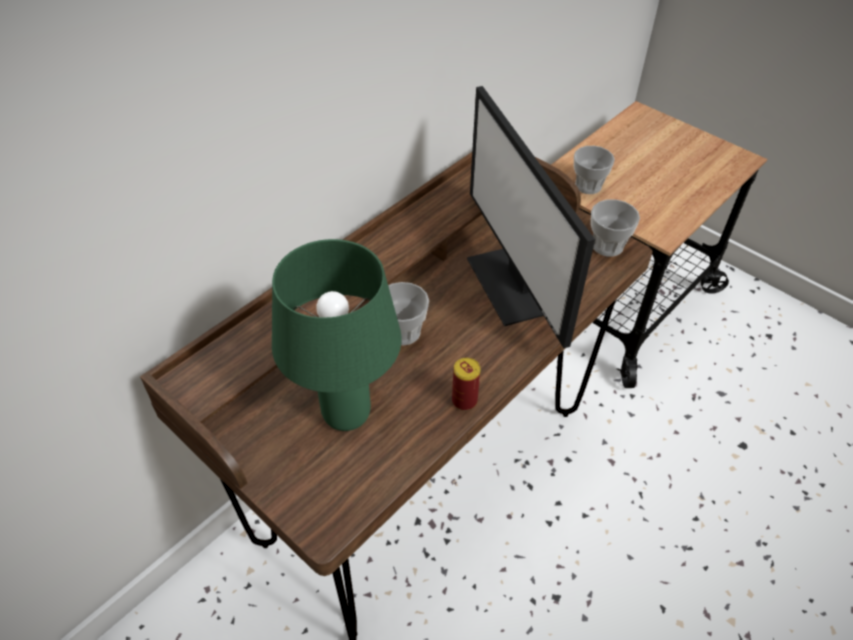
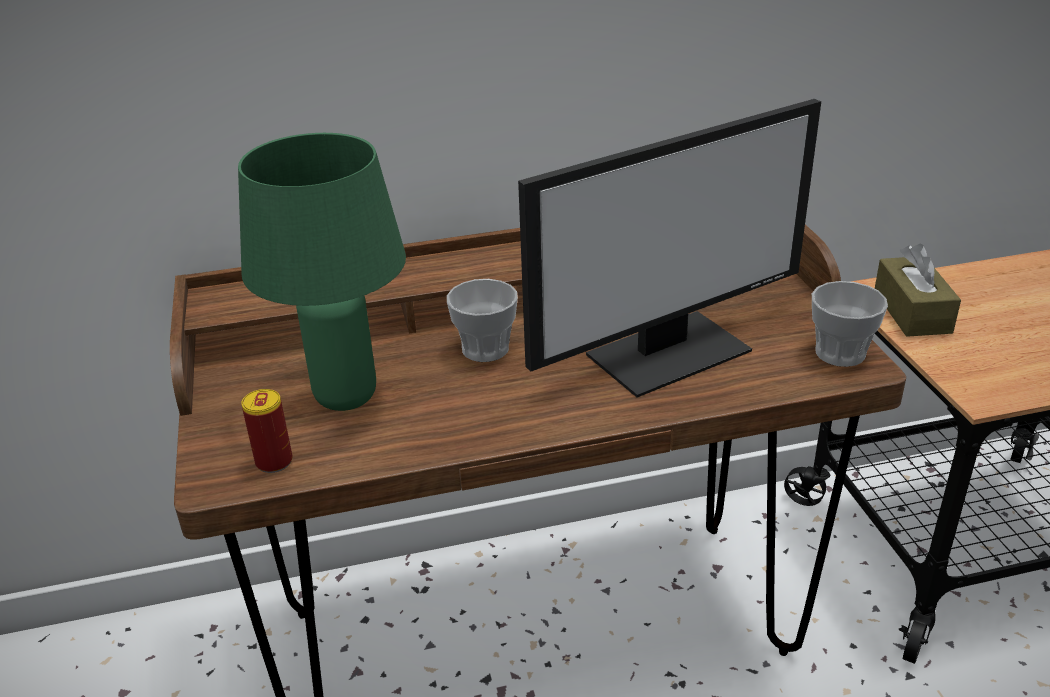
camera: 35 degrees right, 15 degrees down
(464, 400) = (485, 434): can -> can (274, 461)
(515, 284) = (668, 351): monitor -> monitor turned 135 degrees counterclockwise
(588, 186) = (912, 312): cup -> brown tissue box

